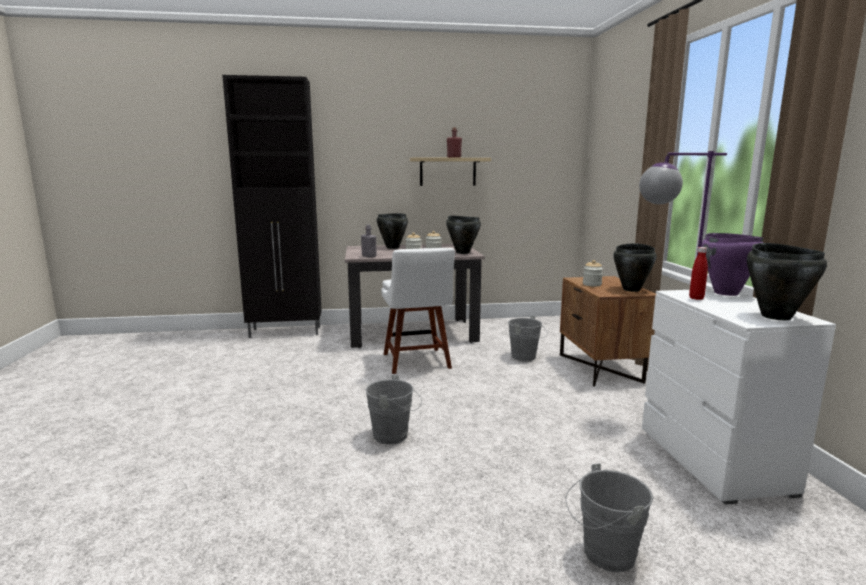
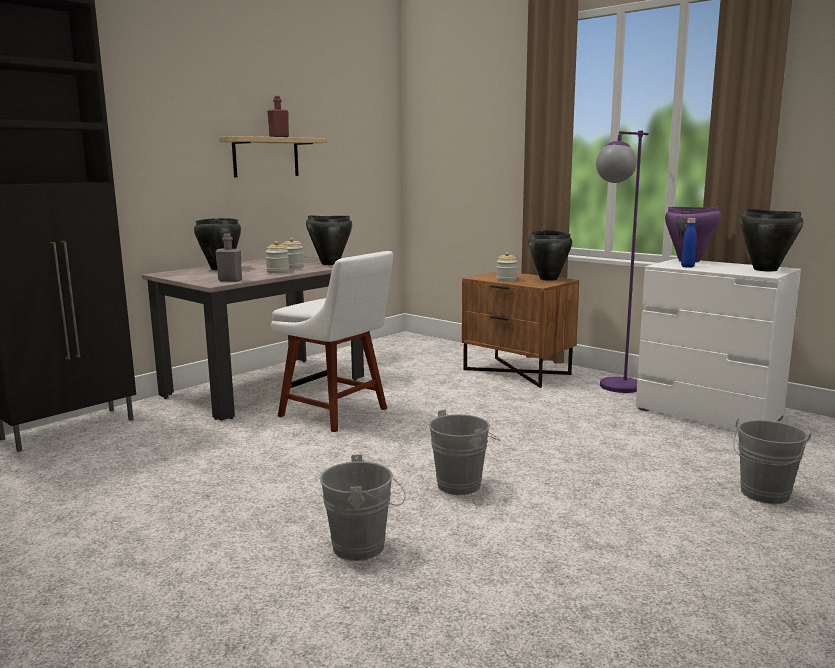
camera: 40 degrees left, 0 degrees up
(526, 357) = (438, 379): grey bucket -> grey bucket (365, 546)
(696, 298) = (687, 266): red bottle -> blue bottle

